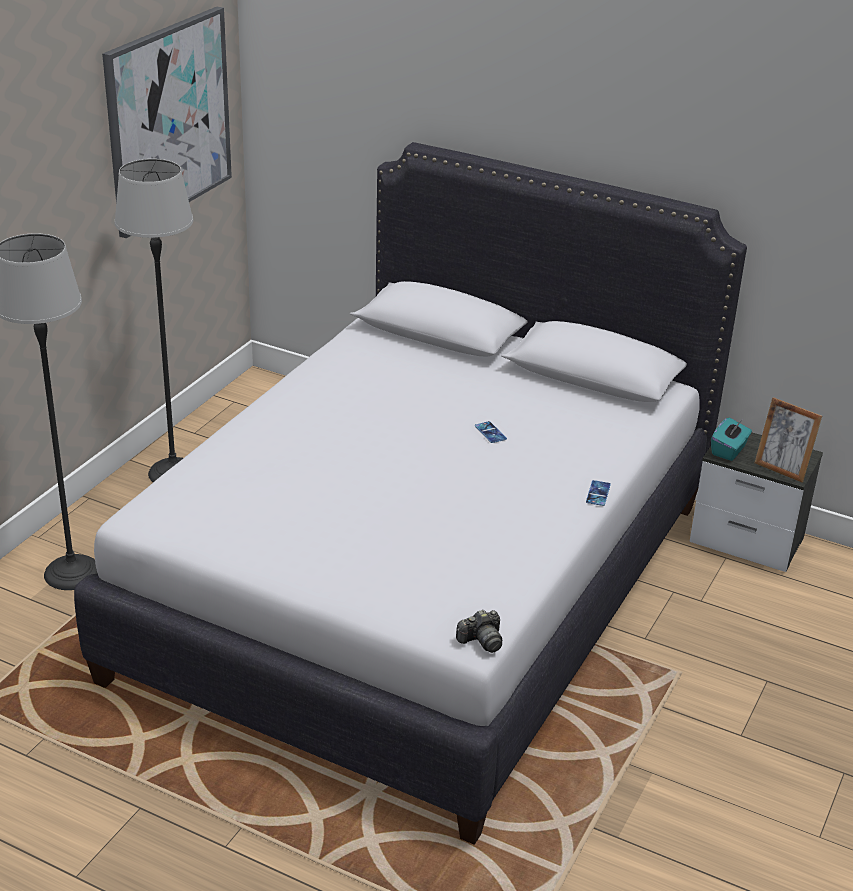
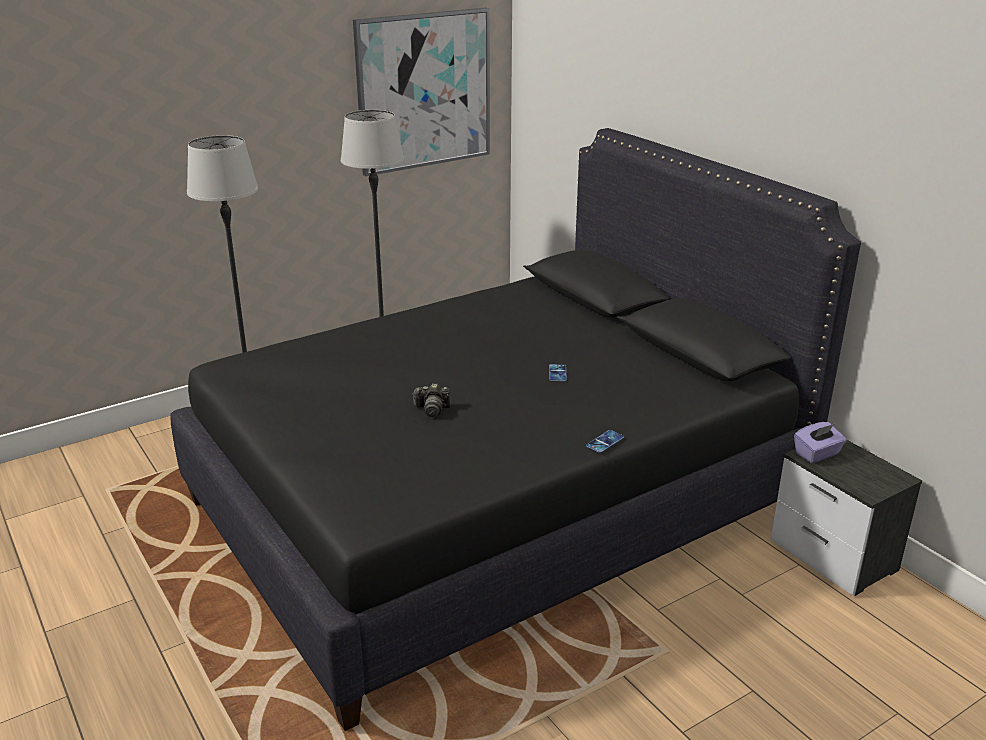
camera: 30 degrees right, 5 degrees down
(420, 586) = (493, 506): white bed -> black bed
(481, 641) = (369, 528): camera -> camera (432, 409)
(729, 450) = (817, 454): turquoise tissue box -> purple tissue box
(781, 469) = (860, 484): picture frame -> none

